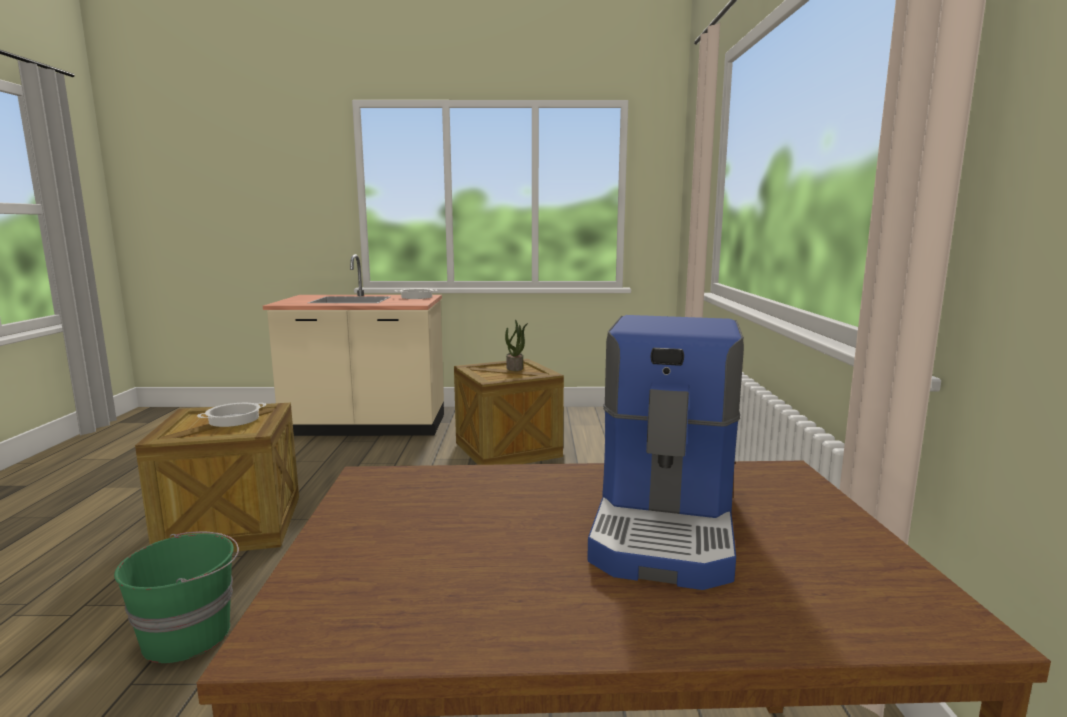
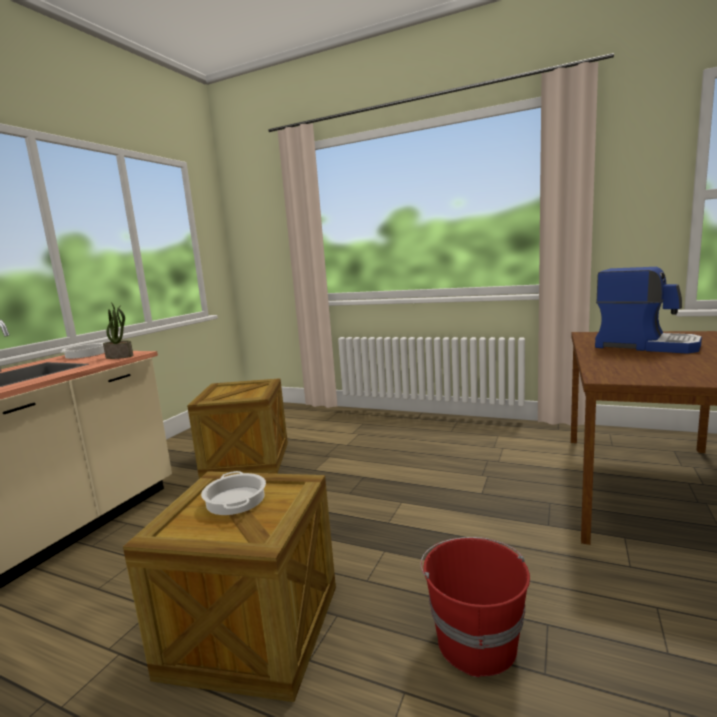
camera: 65 degrees left, 0 degrees up
(189, 635) = (475, 640): green bucket -> red bucket
(515, 368) = (233, 388): potted plant -> potted plant (120, 356)

